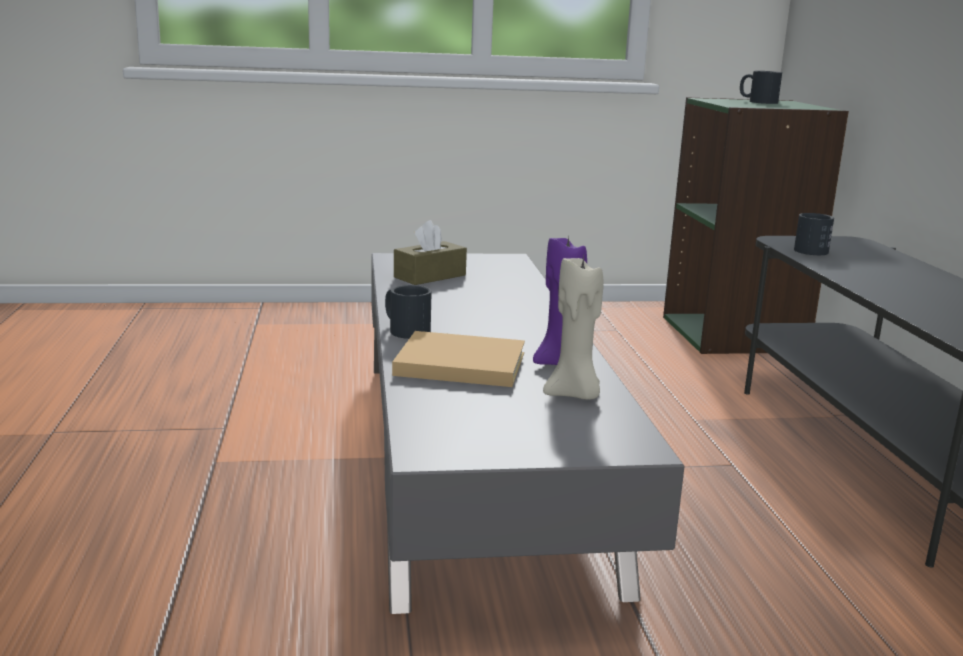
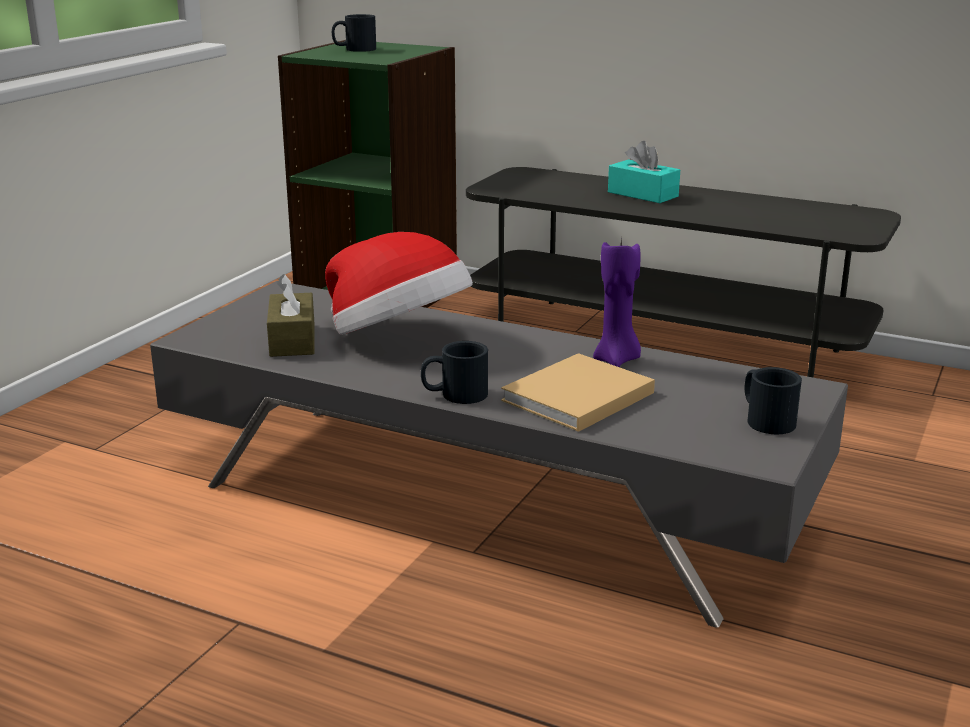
camera: 55 degrees left, 5 degrees up
(482, 297) = (399, 338): none -> hat
(574, 394) = (692, 376): beige candle -> none
(813, 250) = (532, 190): black mug -> black mug (765, 419)
(908, 279) = (642, 194): none -> turquoise tissue box

